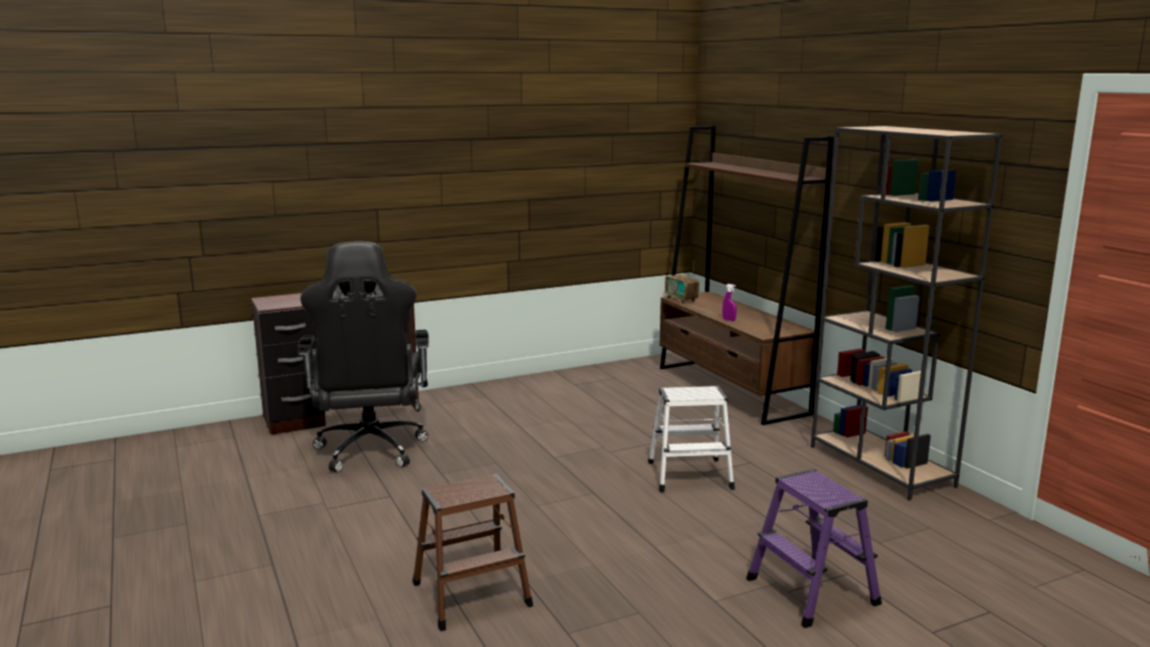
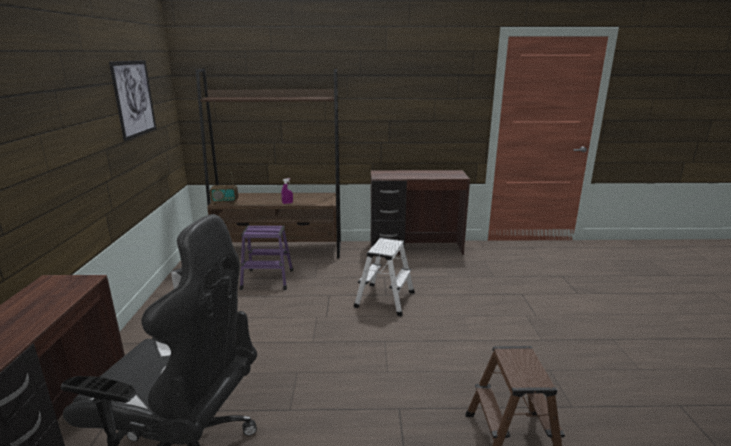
camera: 65 degrees left, 5 degrees up
(594, 154) = (134, 98): none -> picture
(812, 591) = (537, 308): purple step ladder -> purple step ladder (267, 279)
(881, 466) = (416, 248): bookcase -> brown desk

